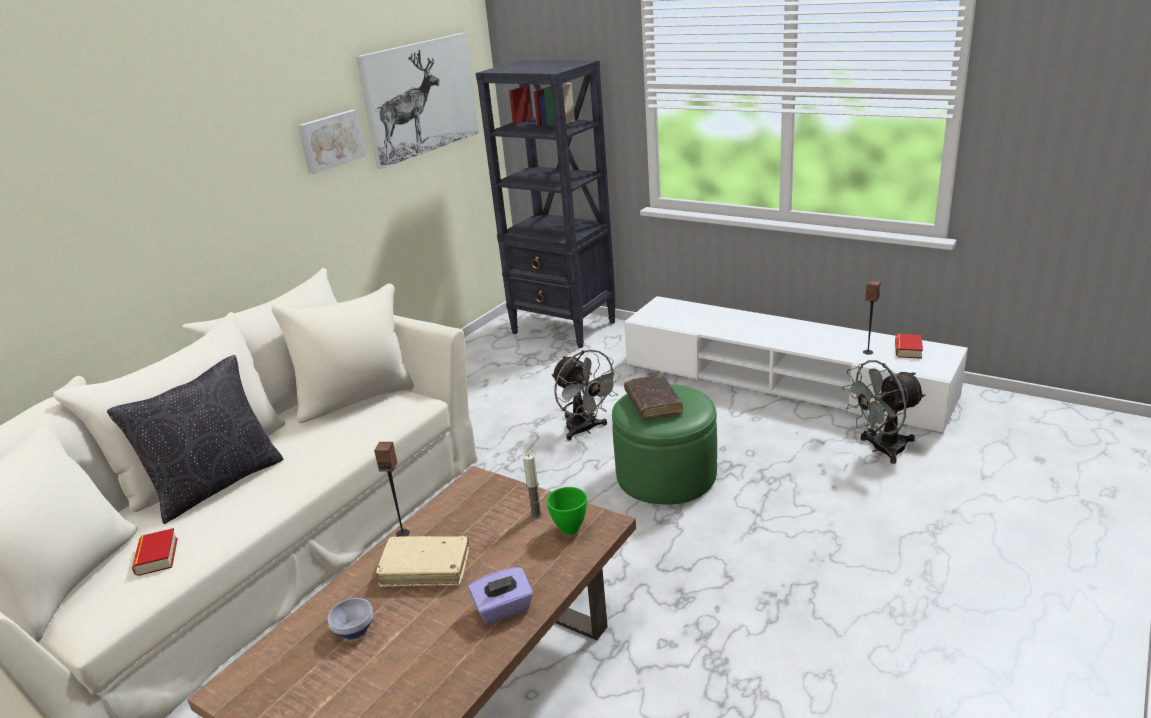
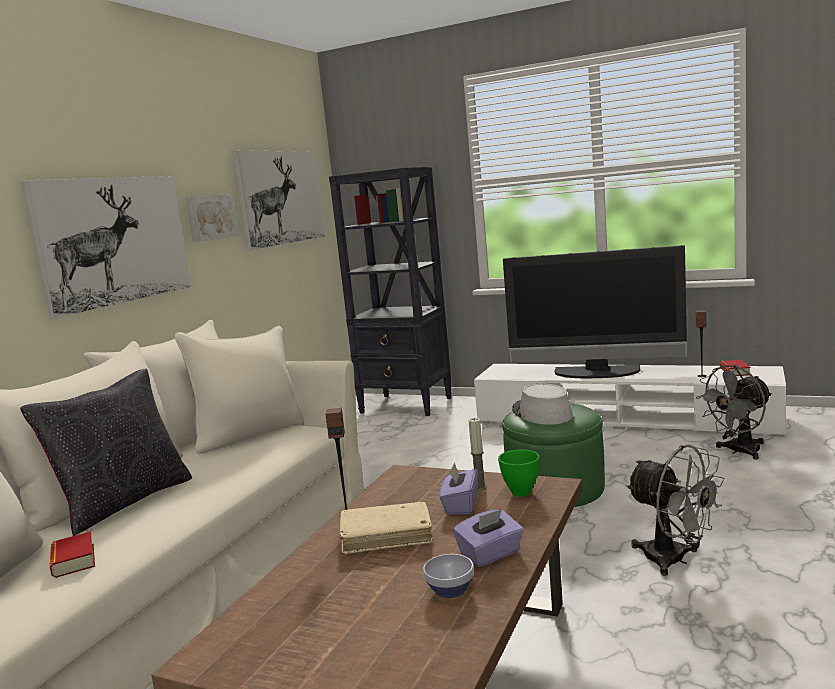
camera: 10 degrees left, 15 degrees down
(215, 191) = (114, 240): none -> picture
(355, 629) = (333, 590): bowl -> bowl (451, 589)
(507, 537) = (460, 505): none -> purple tissue box
(585, 430) = (461, 467): grey fan -> grey fan (675, 560)
(653, 403) = (541, 413): brown book -> grey hat
(757, 329) = (596, 372): none -> television

